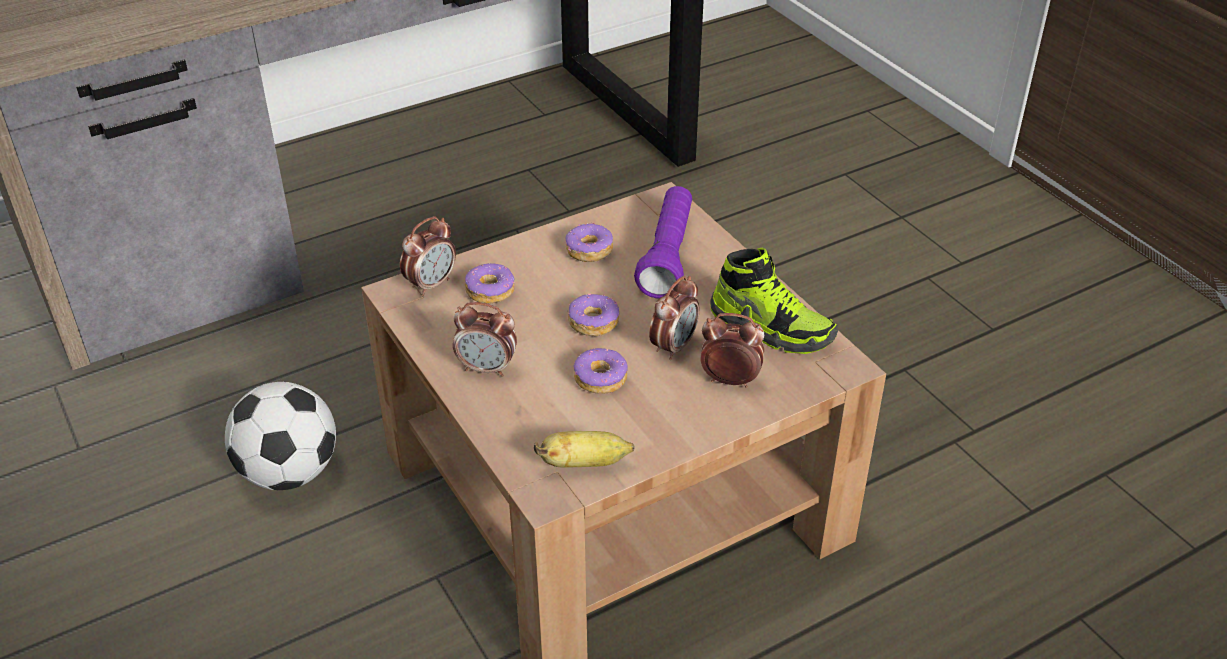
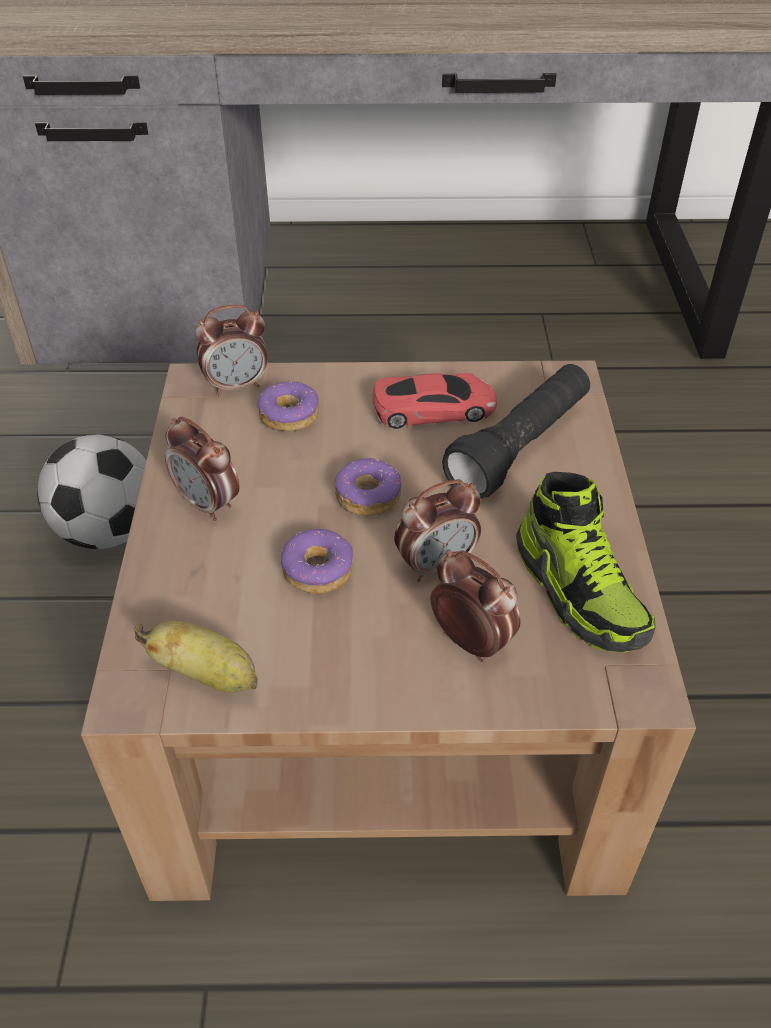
camera: 30 degrees right, 5 degrees up
(588, 250) = (434, 408): donut -> red toy car
(667, 256) = (519, 447): purple flashlight -> black flashlight

